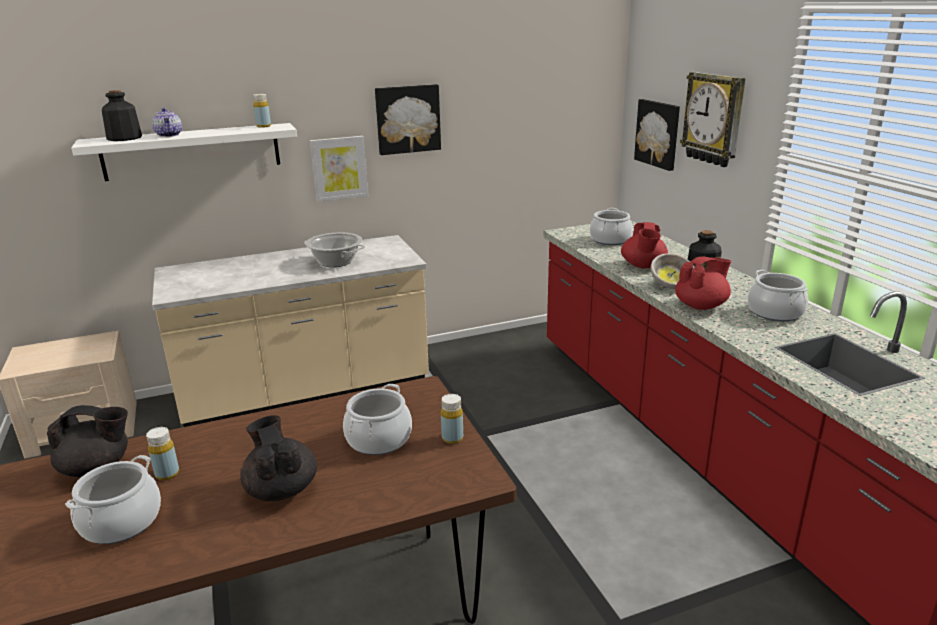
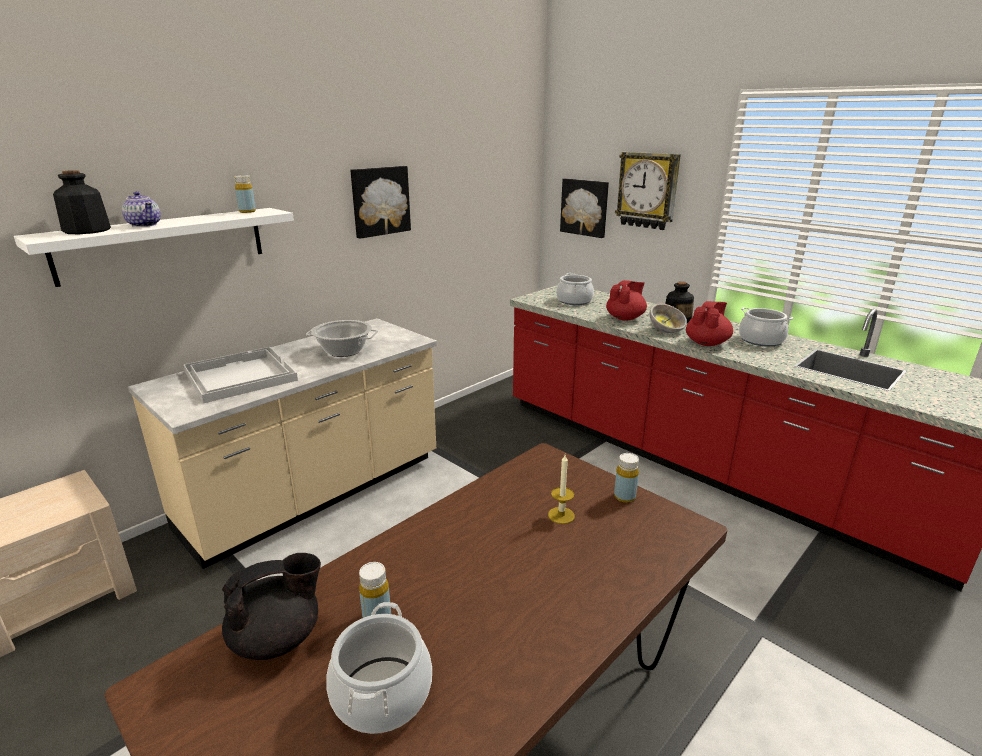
camera: 25 degrees left, 0 degrees up
(235, 271) = (239, 376): none -> white tray
(281, 489) = (524, 594): black teapot -> none
(339, 168) = (319, 254): picture -> none
(379, 439) = (561, 515): cooking pot -> candle
(643, 266) = (625, 318): red teapot -> red teapot turned 120 degrees counterclockwise

